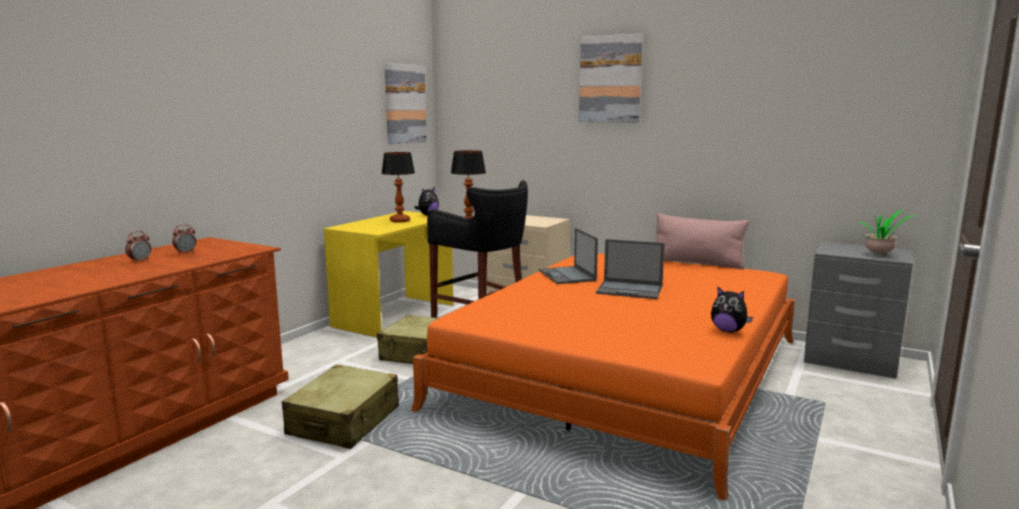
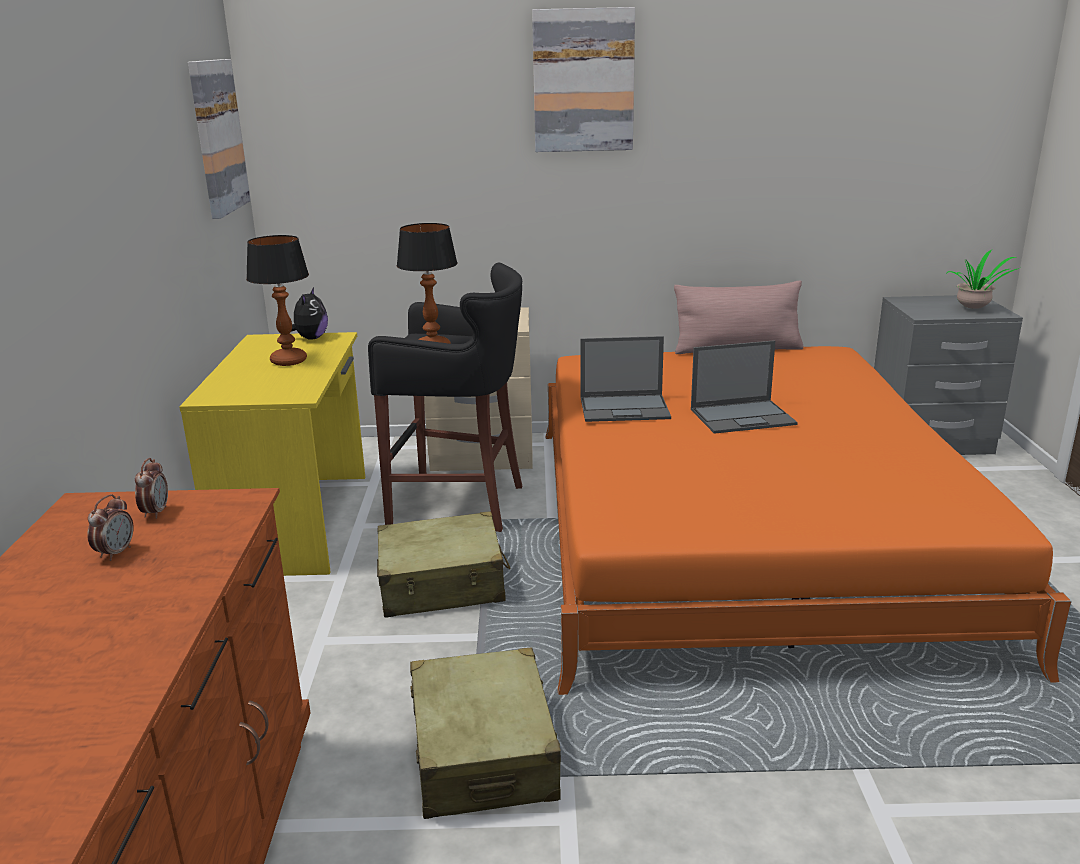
camera: 30 degrees left, 10 degrees up
(140, 261) = (61, 605): alarm clock -> alarm clock (156, 512)
(567, 275) = (625, 408): laptop -> laptop turned 45 degrees counterclockwise
(728, 331) = (940, 457): plush toy -> none

